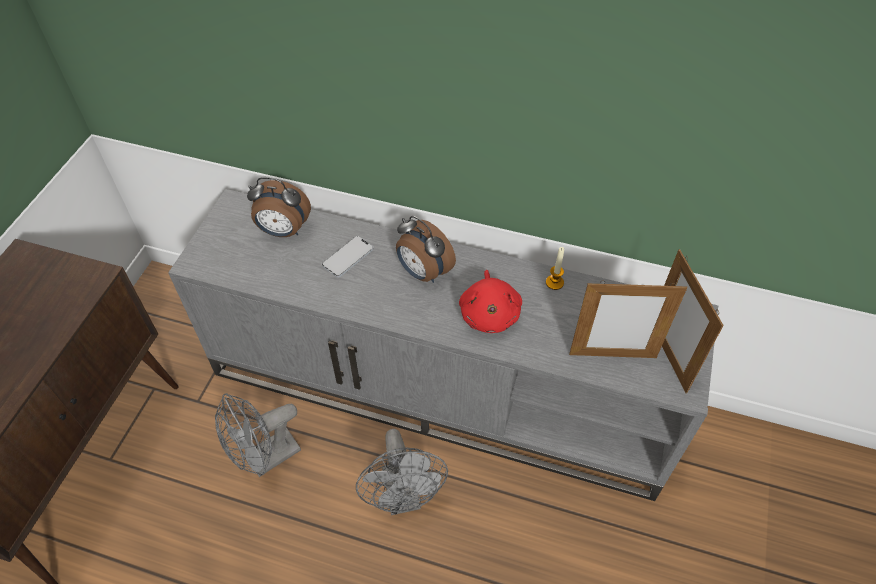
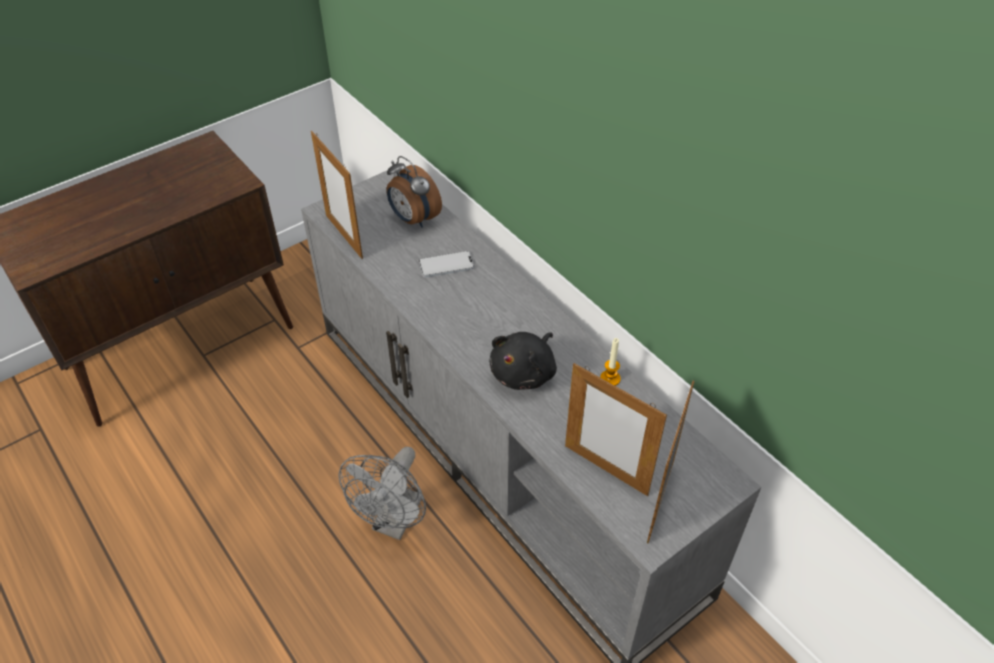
camera: 35 degrees right, 5 degrees down
(233, 277) = (344, 236): none -> picture frame
(266, 459) = (312, 423): grey fan -> none
(423, 272) = (498, 309): alarm clock -> none
(489, 313) = (525, 372): red plush toy -> black plush toy

